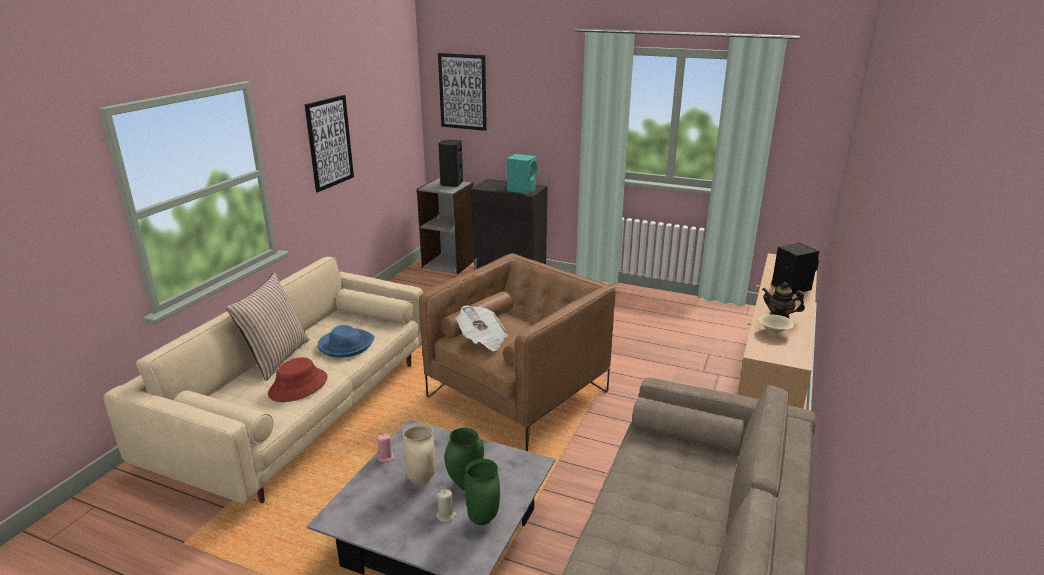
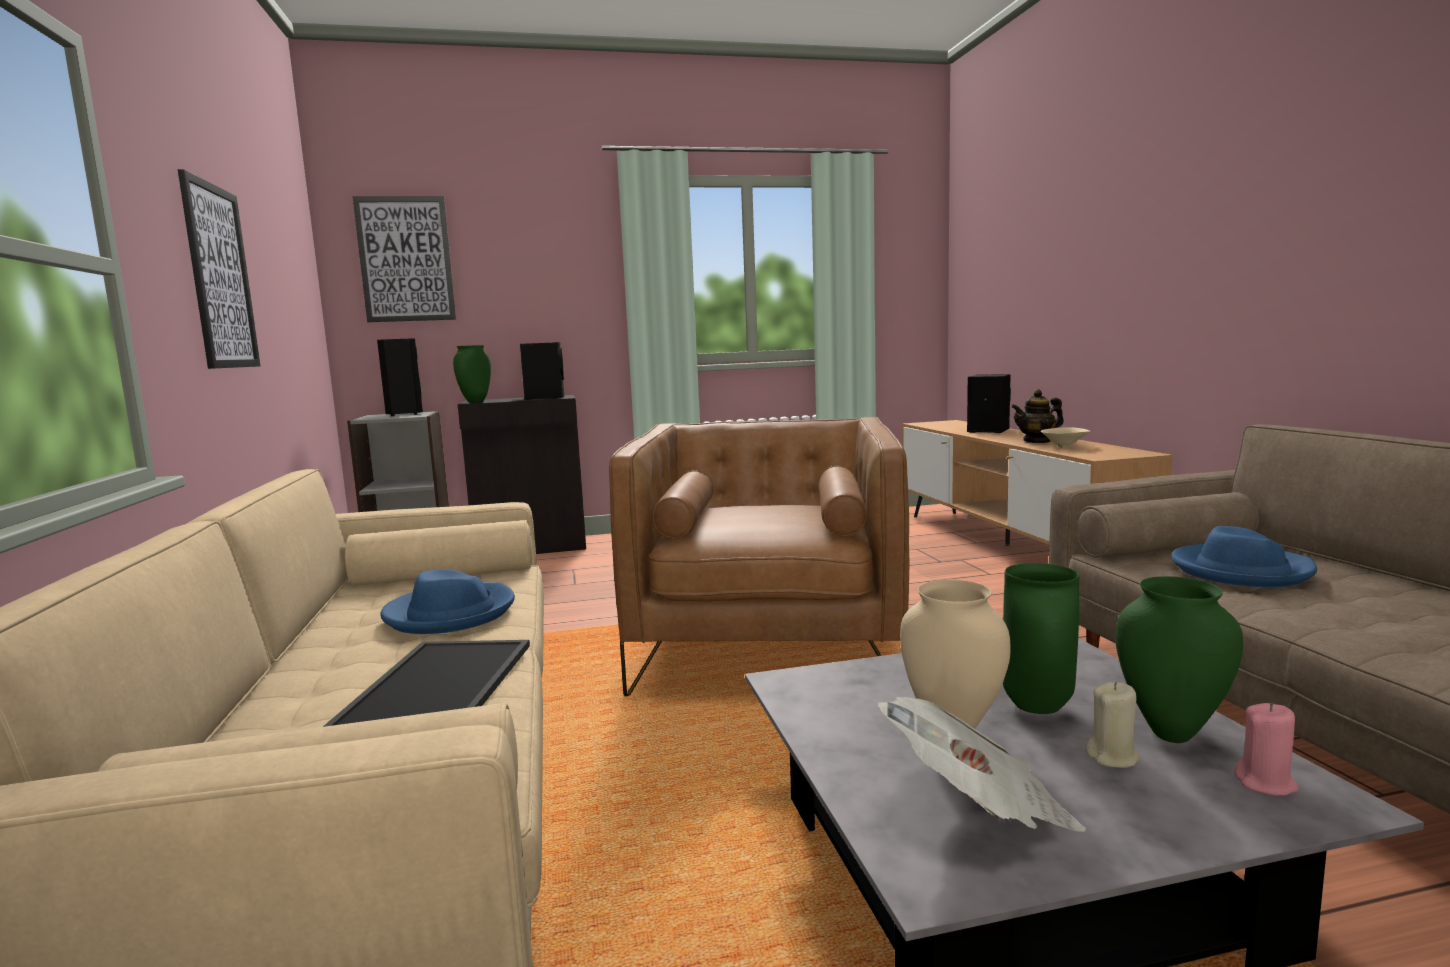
camera: 35 degrees left, 15 degrees down
(276, 357) = (290, 672): pillow -> none
(298, 386) = (439, 687): red hat -> tray
(386, 457) = (819, 733): pink candle -> pink candle (1265, 783)
(482, 187) = (475, 402): none -> green vase
(483, 340) = (745, 523): newspaper -> newspaper (978, 809)
(522, 190) = (545, 398): turquoise speaker -> black speaker
(670, 468) = (1240, 570): none -> blue hat

